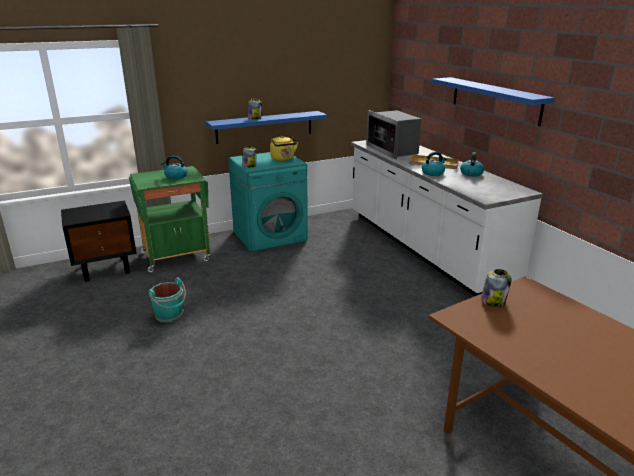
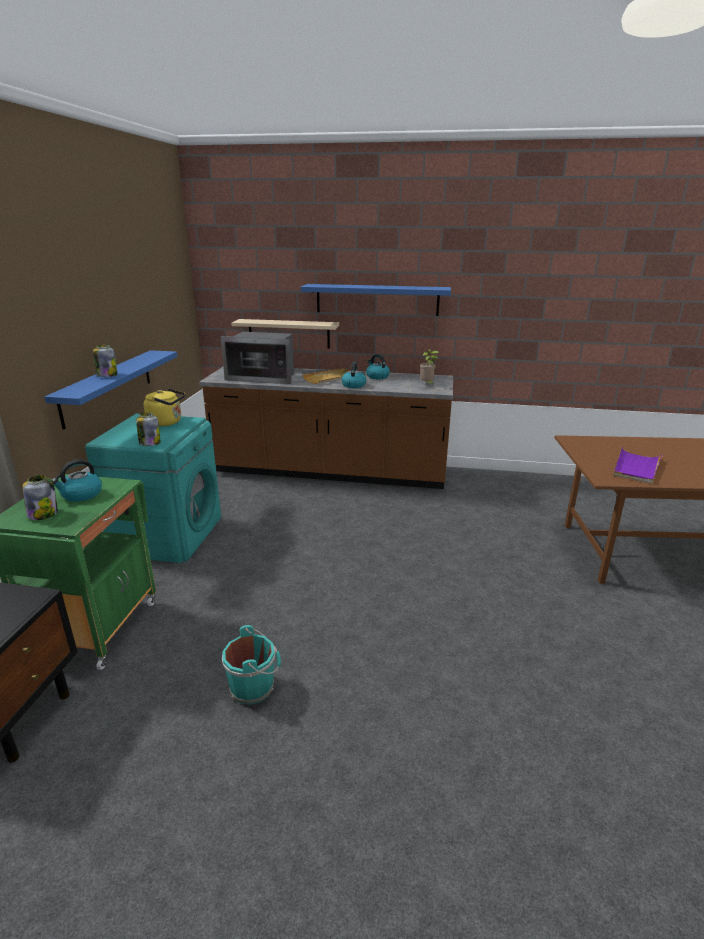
camera: 55 degrees left, 0 degrees up
(424, 248) = (330, 472): white counter -> brown counter
(434, 119) = (289, 333): none -> beige shelf
(490, 191) = (427, 385): none -> potted plant
(493, 301) = (588, 457): jar -> jar (43, 514)
(512, 330) = (636, 467): none -> purple tray

